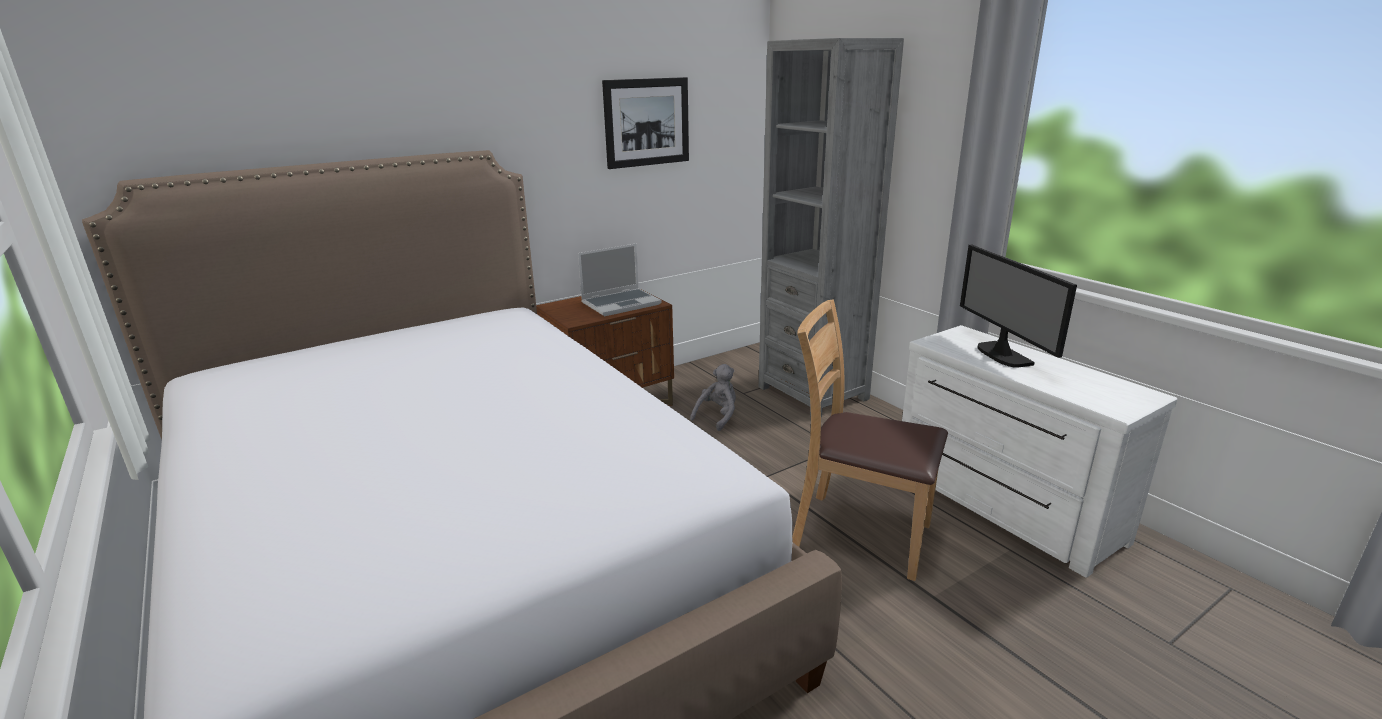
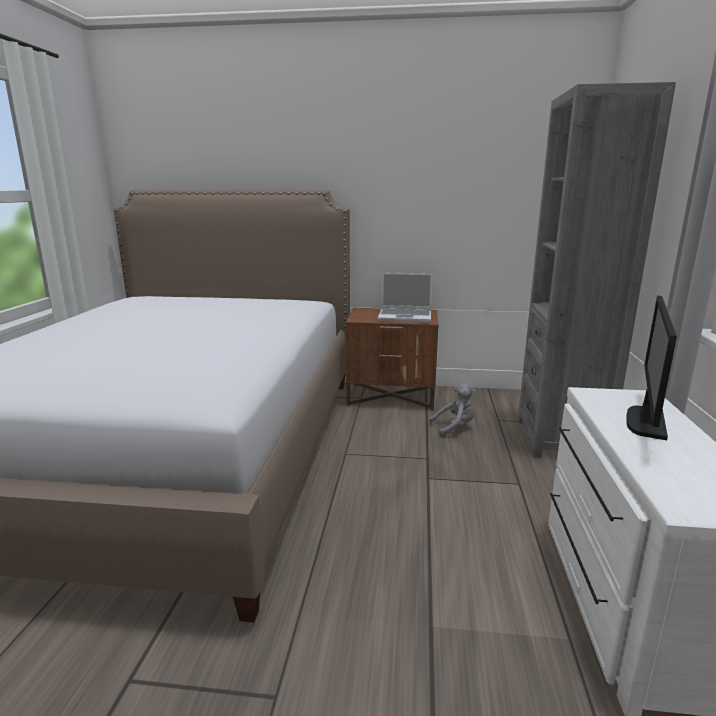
camera: 40 degrees right, 5 degrees down
(647, 122) = (467, 179): picture -> none
(859, 535) = (439, 549): brown chair -> none

